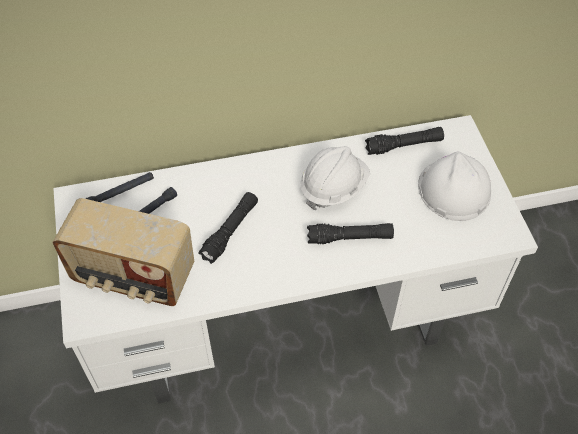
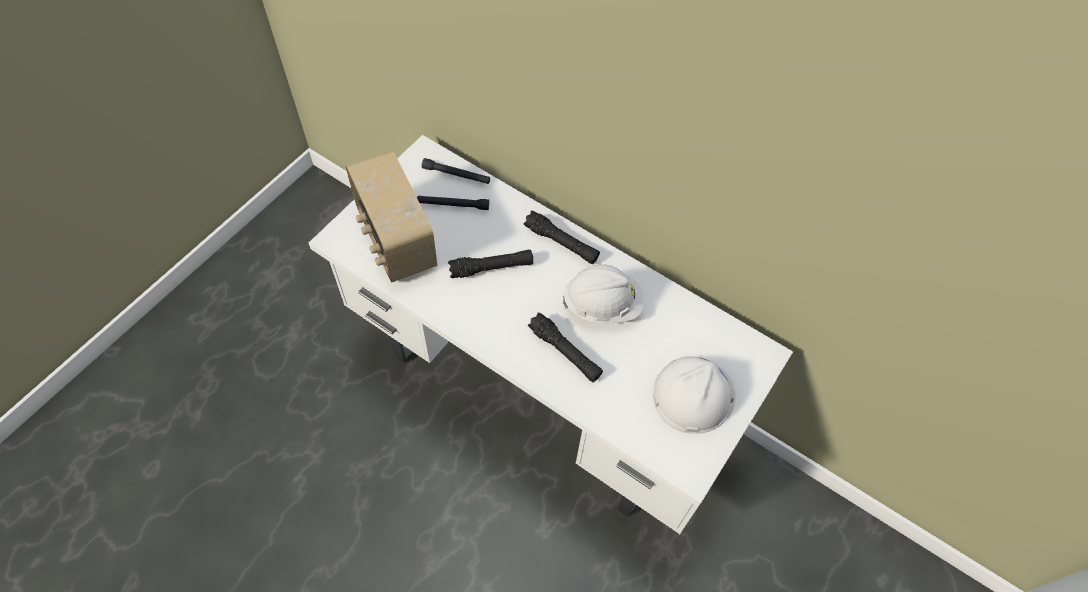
camera: 45 degrees right, 5 degrees up
(404, 146) = (700, 324): black flashlight -> black flashlight (561, 243)

